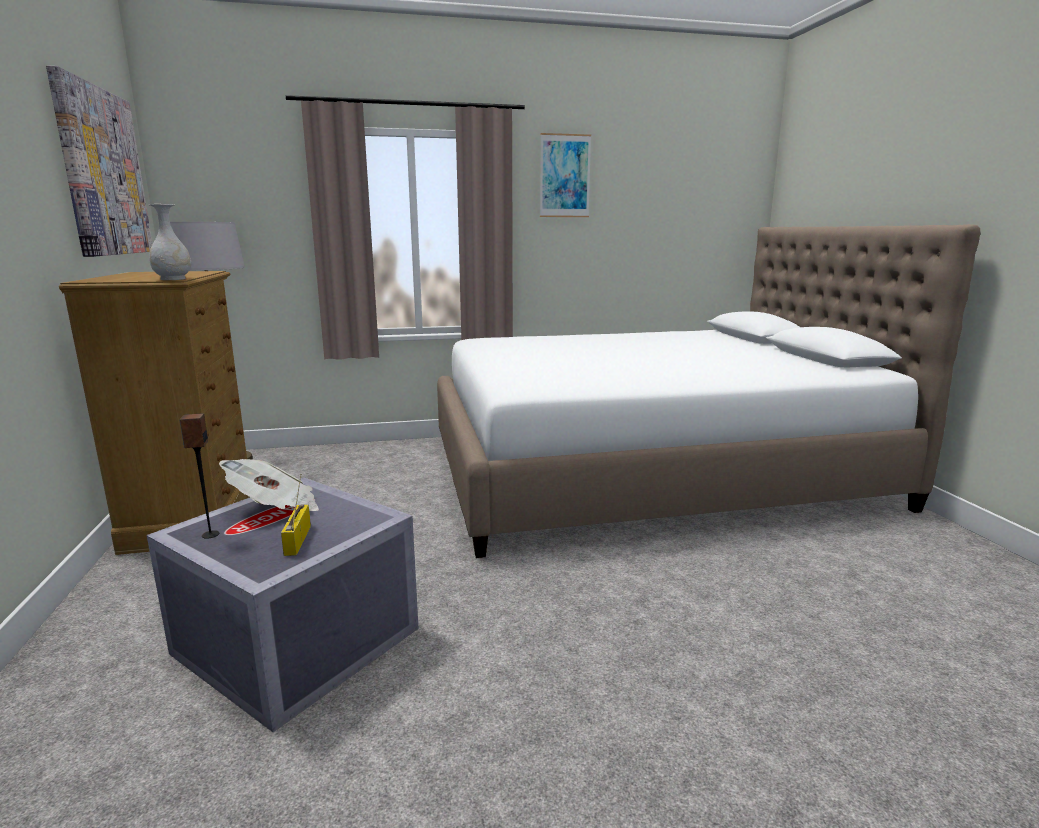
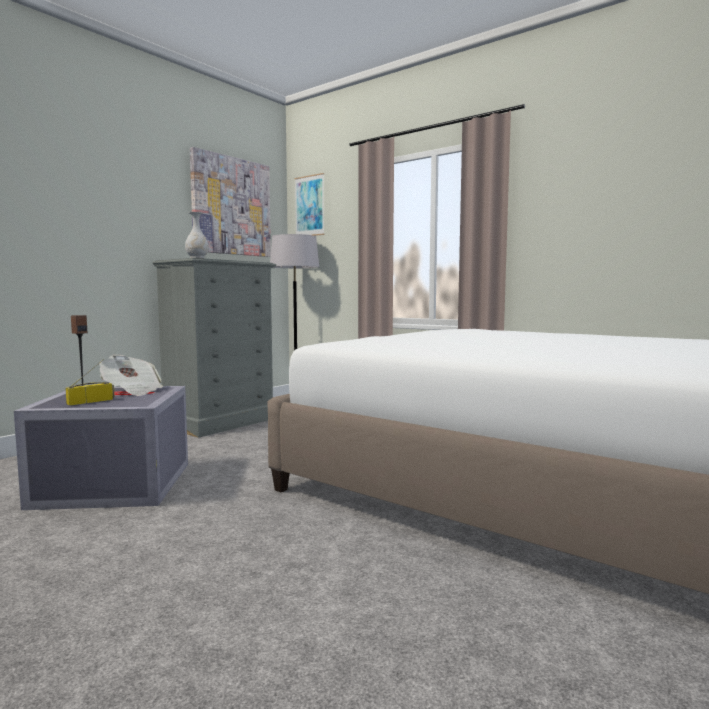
camera: 50 degrees right, 10 degrees down
(194, 514) = (221, 422): brown dresser -> grey dresser
(565, 176) = (576, 166): picture -> picture (309, 206)

